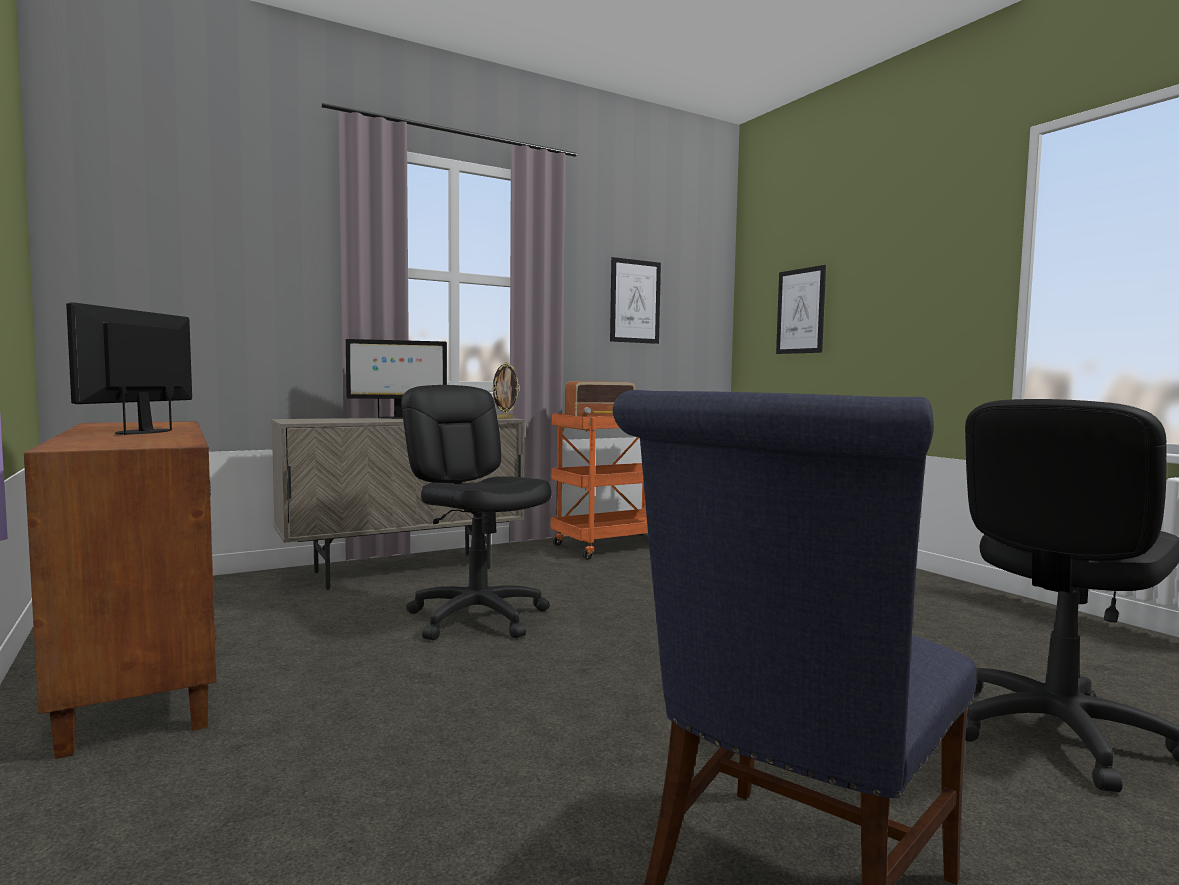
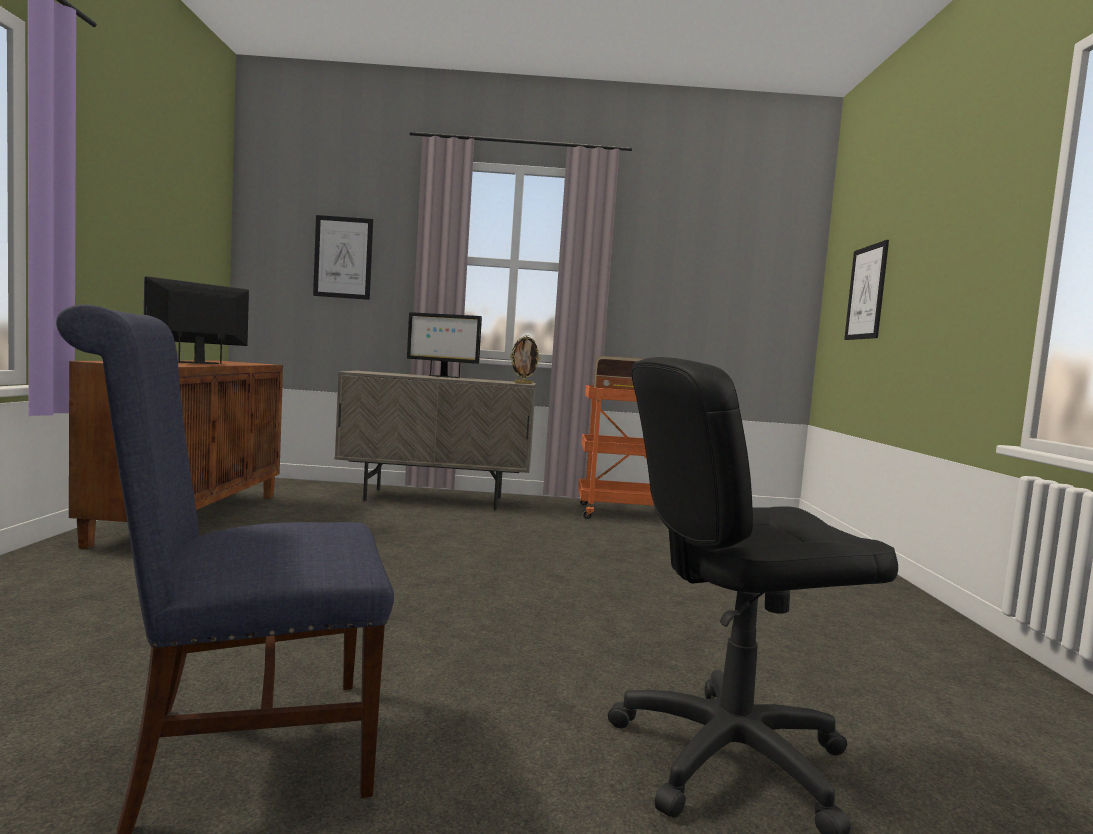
camera: 30 degrees right, 0 degrees up
(478, 617) = (419, 537): black office chair -> none
(635, 301) = (696, 284): picture -> picture (343, 257)

